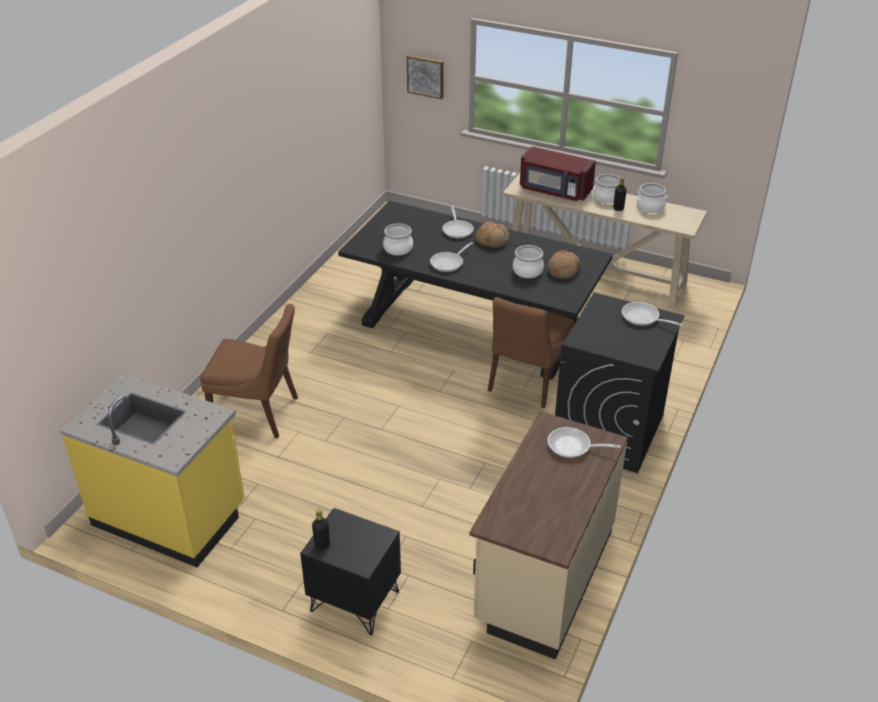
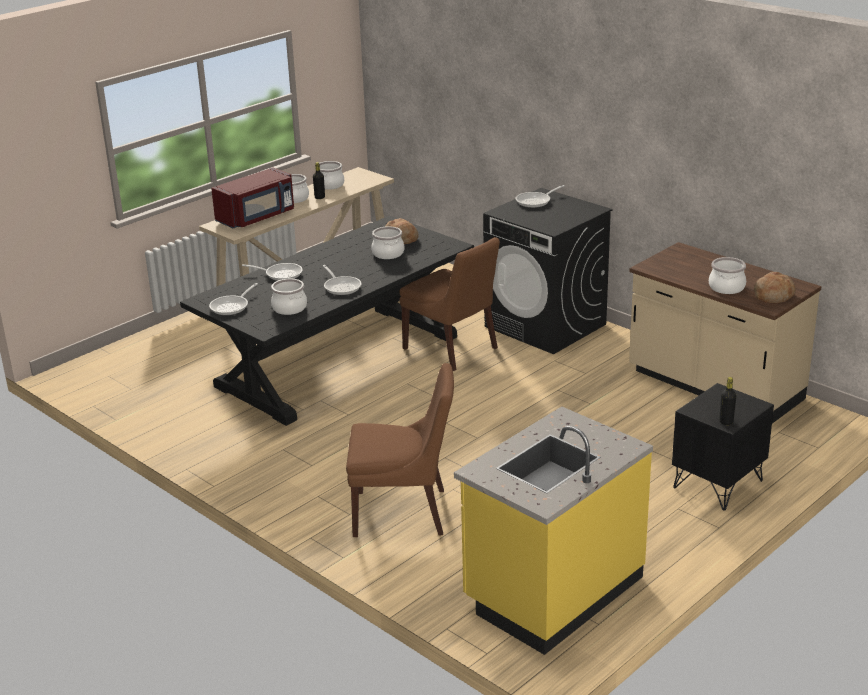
camera: 70 degrees left, 10 degrees down
(258, 413) = (404, 513): brown chair -> brown chair turned 60 degrees clockwise
(426, 76) = (57, 178): picture -> none
(492, 240) = (318, 261): bread -> bread (773, 296)
(524, 486) = (726, 287): none -> cooking pot
(573, 446) = (682, 262): frying pan -> frying pan (232, 306)

